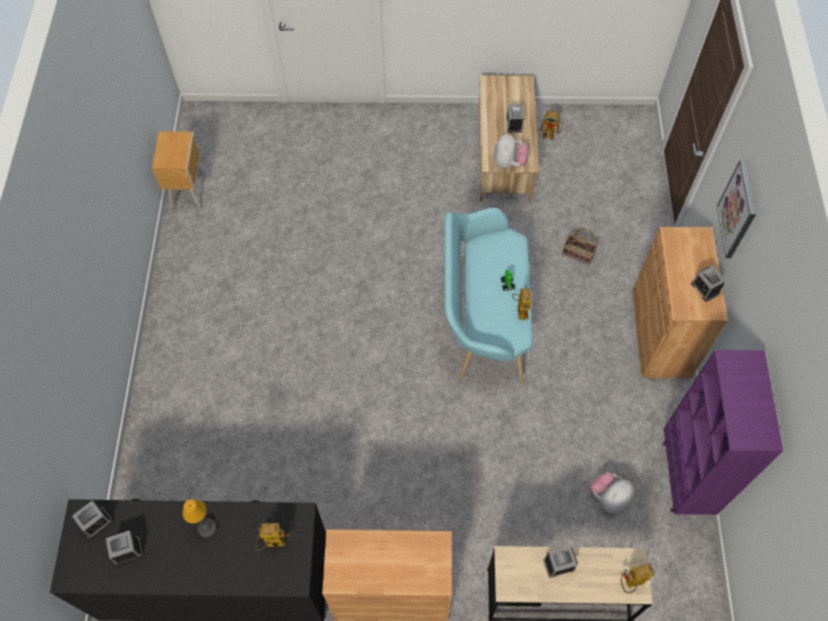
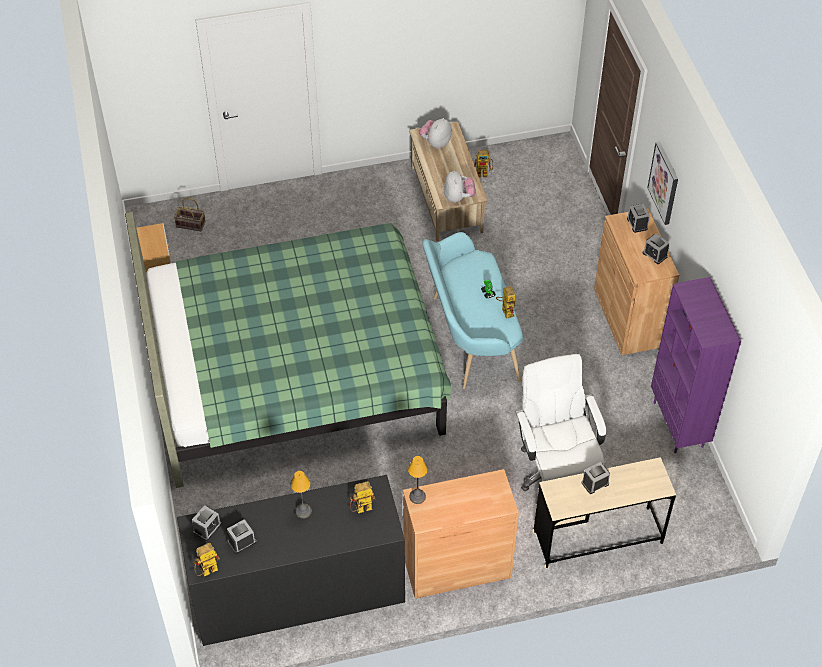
camera: 15 degrees left, 10 degrees down
(290, 317) = (293, 370): none -> green bed
(340, 542) = (417, 496): none -> table lamp
(514, 124) = (453, 165): alarm clock -> alarm clock (637, 223)
(532, 500) = (555, 469): none -> white office chair
(579, 253) = (538, 267): basket -> basket (191, 224)
(609, 497) = (619, 453): plush toy -> plush toy (435, 143)
(630, 583) = (655, 484): toy robot -> toy robot (206, 572)

